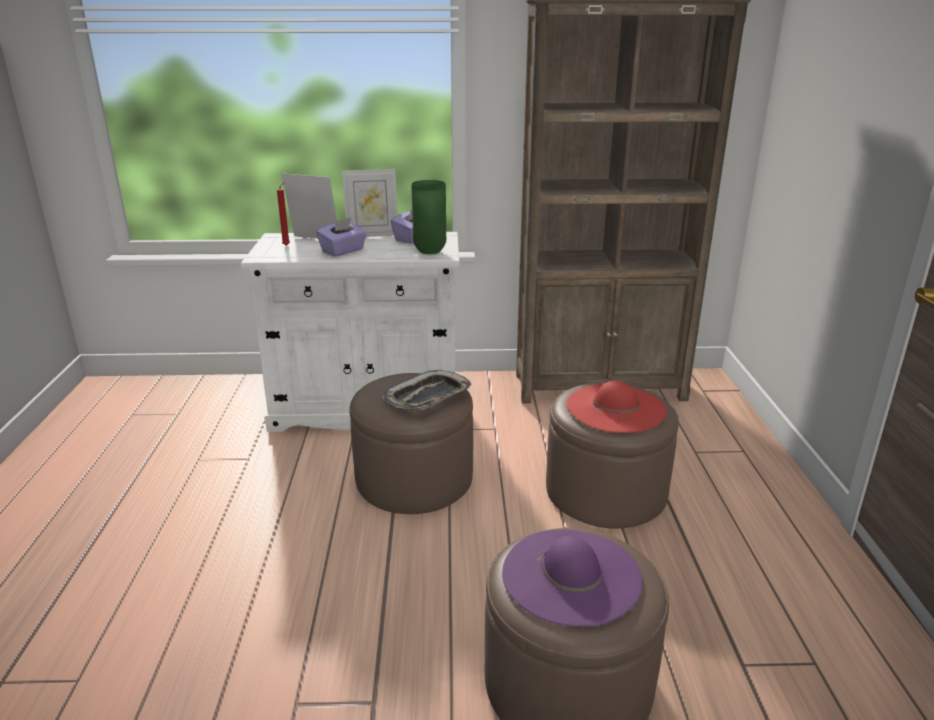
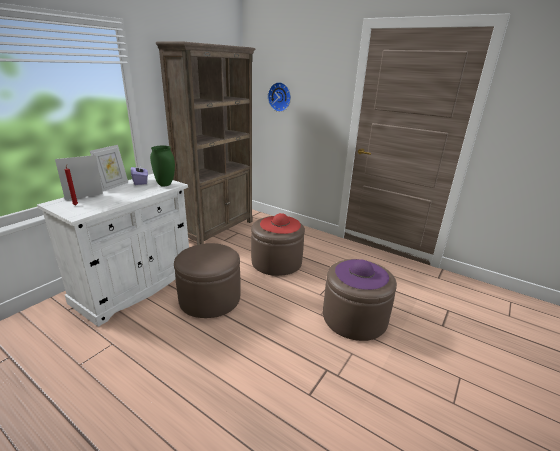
camera: 55 degrees left, 0 degrees up
(343, 251) = (120, 197): purple tissue box -> none
(428, 397) = (216, 252): tray -> none
(817, 112) = (280, 97): none -> wall clock

